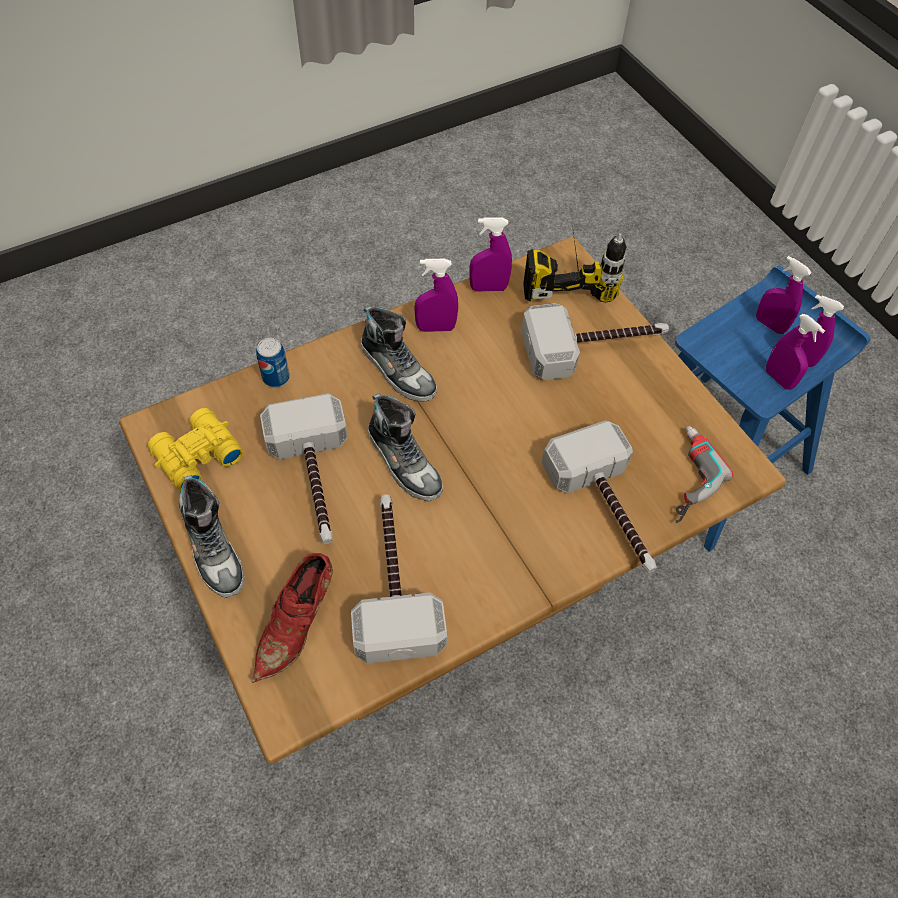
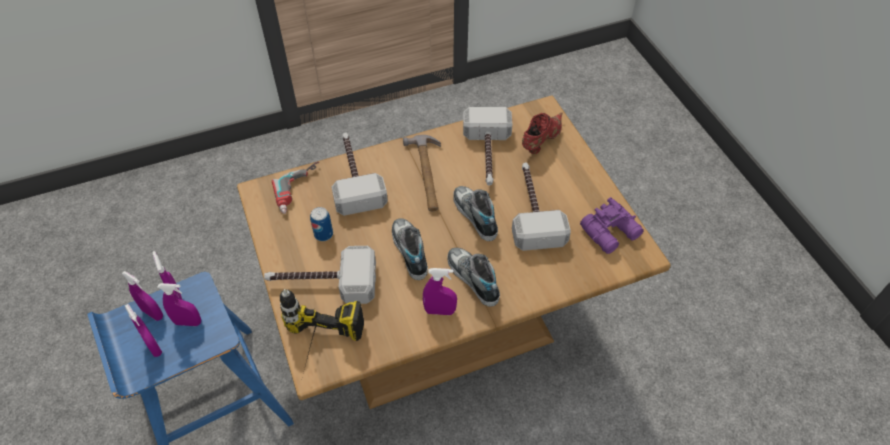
camera: 170 degrees left, 5 degrees down
(196, 456) = (611, 232): yellow binoculars -> purple binoculars
(214, 549) = (590, 179): shoe -> shoe (409, 251)
(276, 377) = (563, 282): can -> can (323, 234)
(488, 288) = (390, 344): purple spray bottle -> purple spray bottle (188, 322)
(492, 528) = (427, 174): none -> hammer

